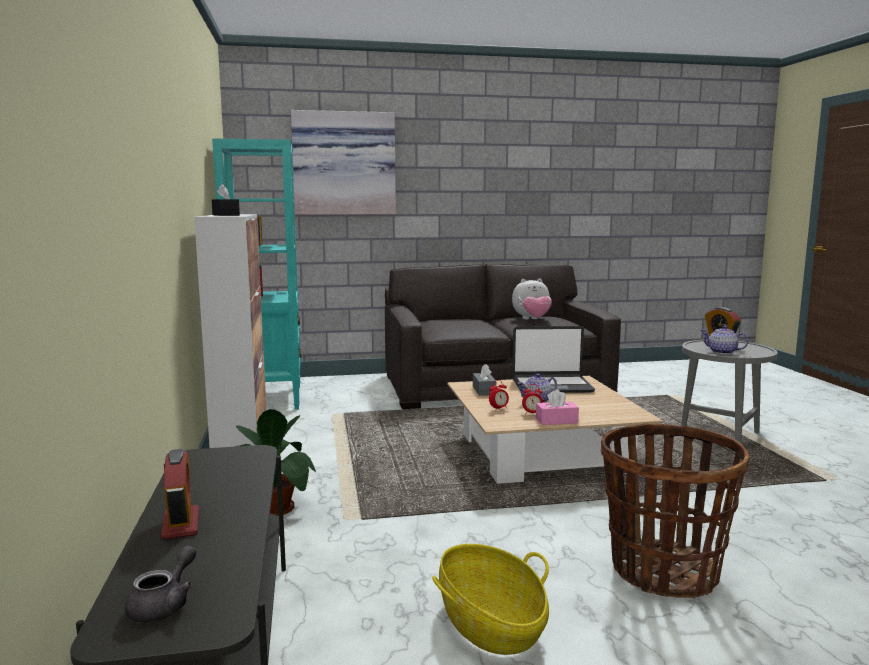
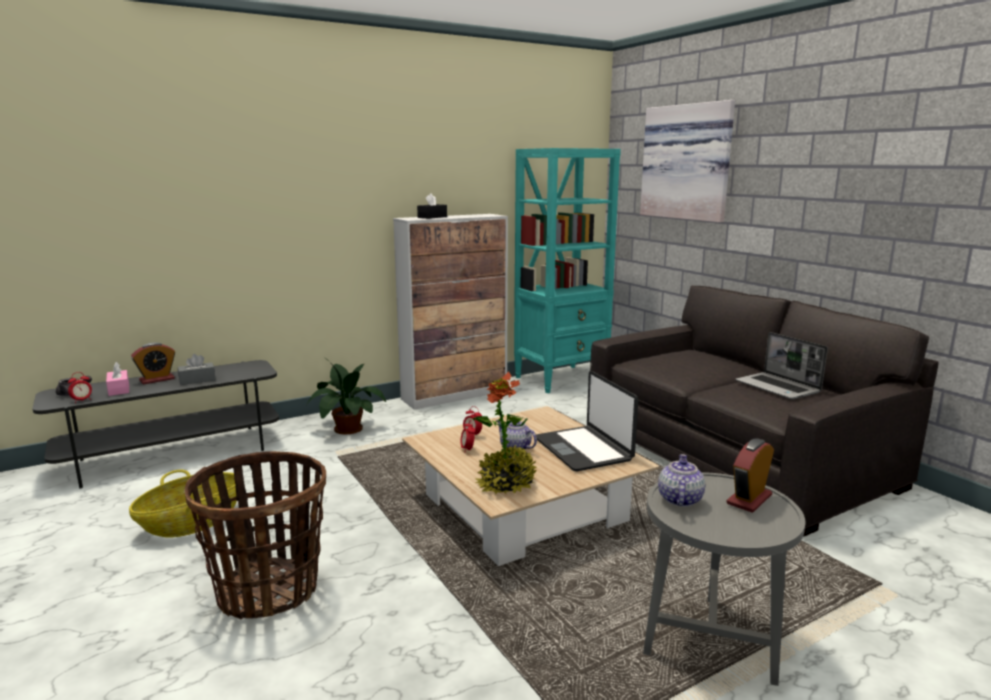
camera: 70 degrees right, 5 degrees up
(234, 588) = (82, 400): none -> alarm clock
(484, 390) = (531, 423): grey tissue box -> grey tissue box (197, 380)
(532, 319) = (778, 387): plush toy -> laptop
(556, 421) = (451, 462): pink tissue box -> pink tissue box (119, 389)
(607, 410) = (506, 483): none -> potted plant

